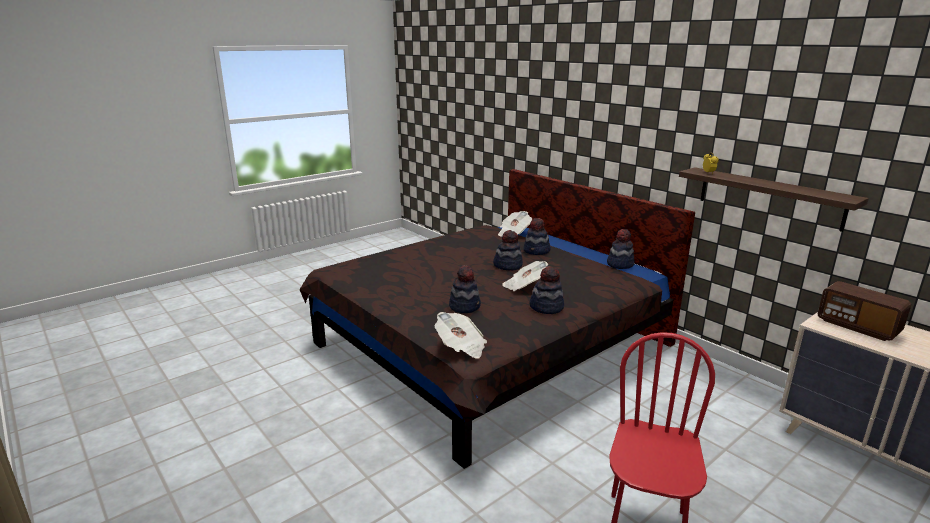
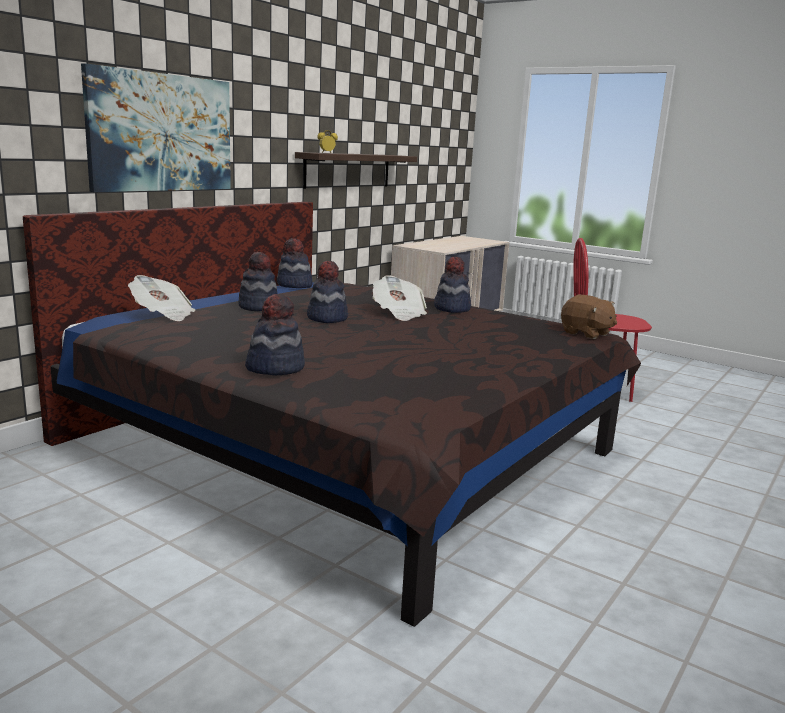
camera: 105 degrees left, 5 degrees down
(461, 347) = (586, 333): newspaper -> brown plush toy
(465, 306) = (486, 333): hat -> hat (275, 367)
(584, 139) = (161, 133): none -> picture
(857, 326) = (435, 246): radio -> none

